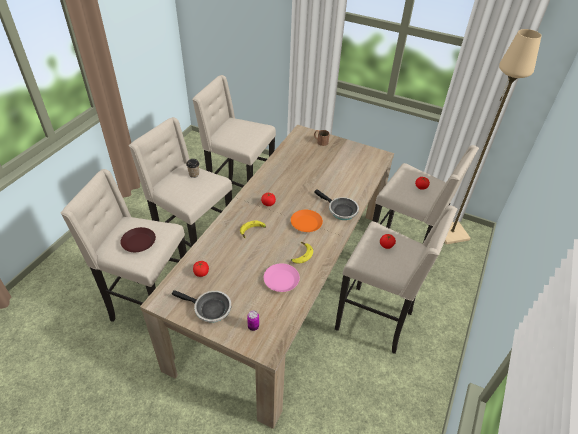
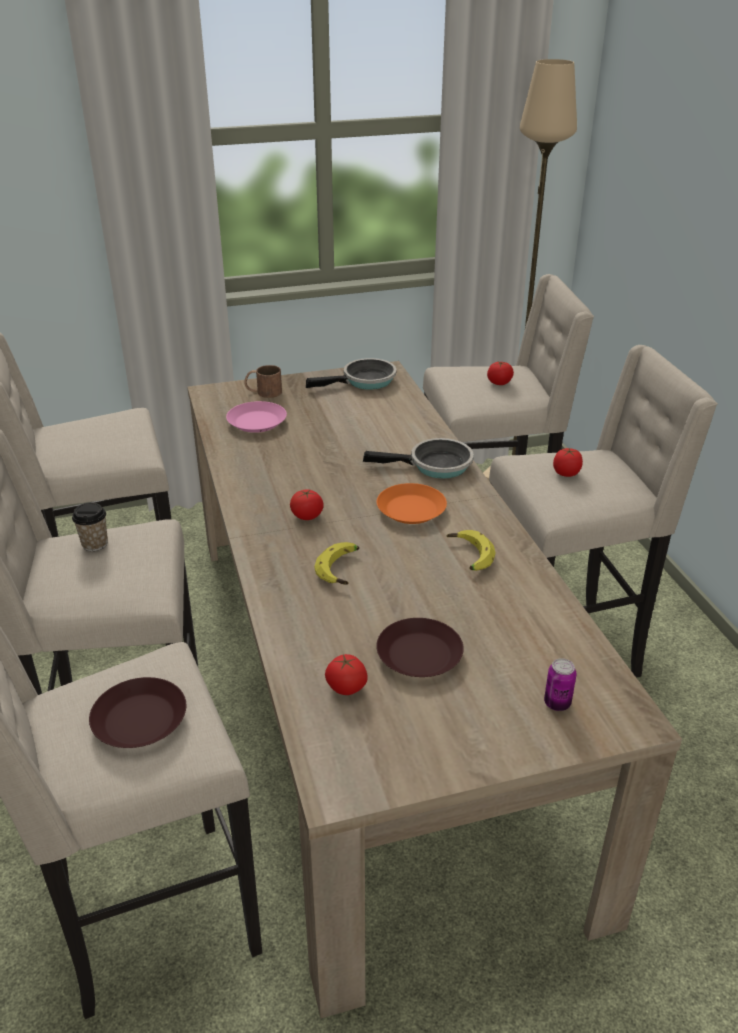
camera: 40 degrees left, 10 degrees down
(209, 309) = (448, 732): frying pan -> frying pan (365, 381)
(236, 278) = (420, 654): none -> brown plate
(281, 280) = (495, 608): pink plate -> pink plate (257, 422)

